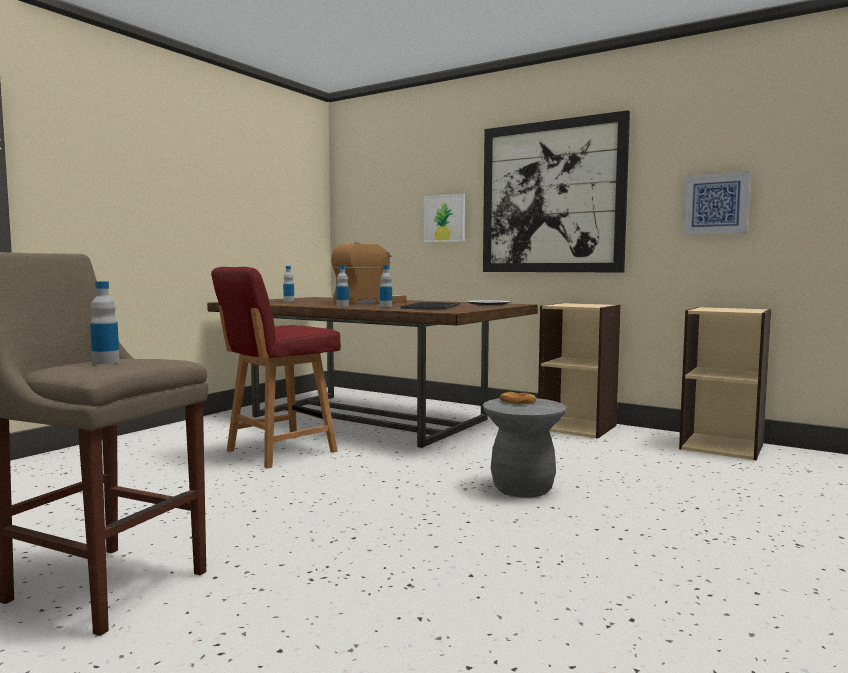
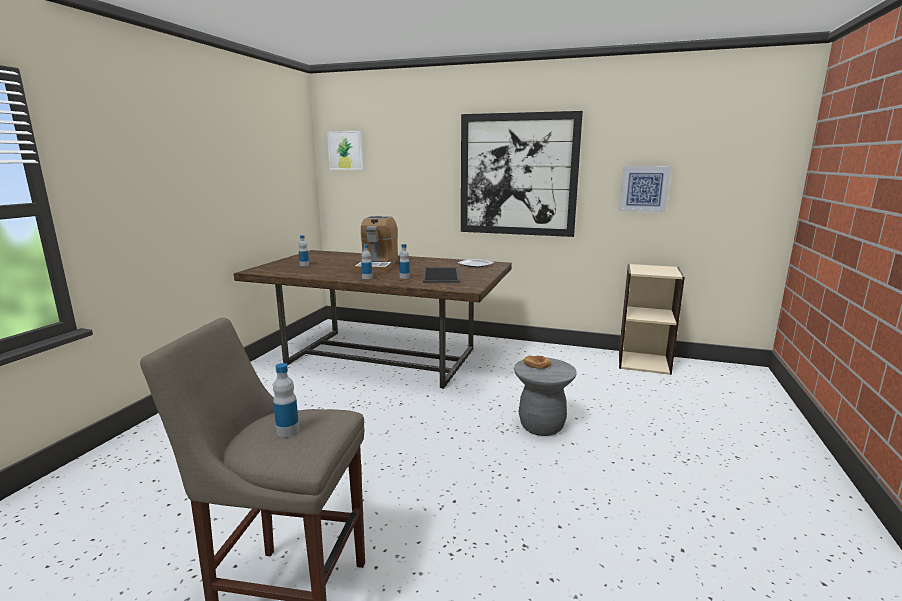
camera: 15 degrees left, 10 degrees up
(279, 451) = (333, 407): red chair -> none
(368, 302) = (377, 266): coffee machine -> coffee machine turned 150 degrees clockwise
(444, 218) = (425, 186): picture -> picture (345, 150)
(578, 427) = (541, 351): beige bookcase -> none

